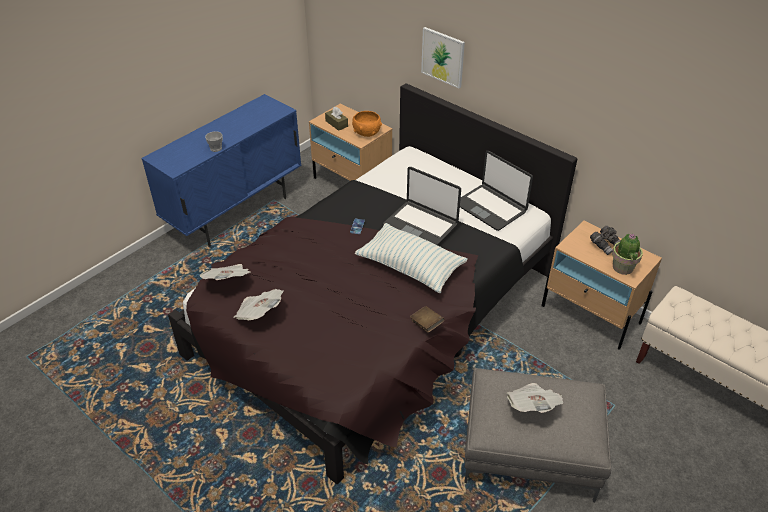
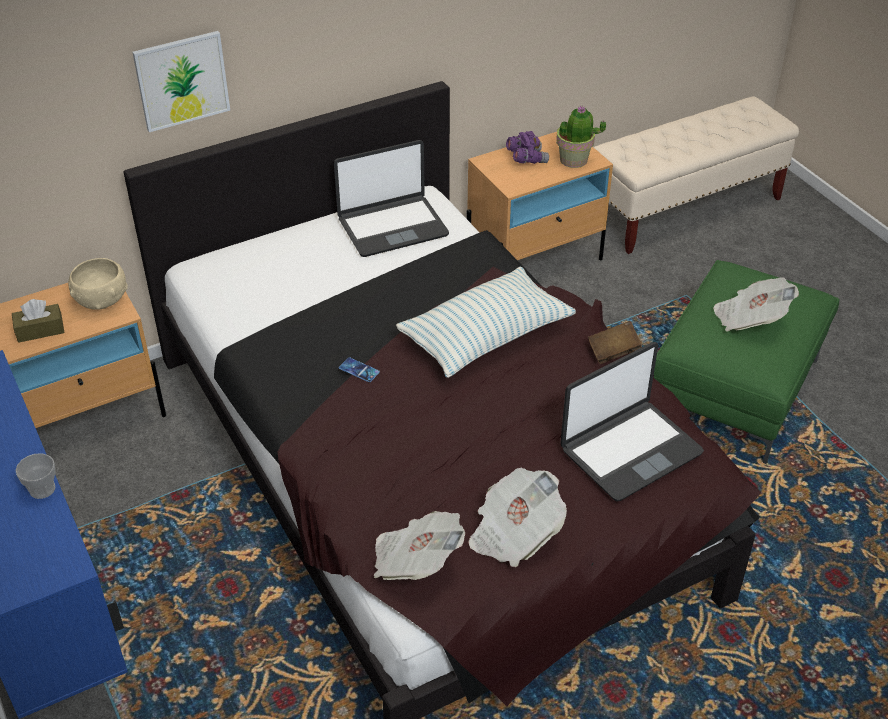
camera: 70 degrees left, 0 degrees up
(366, 133) = (101, 300): orange bowl -> beige bowl
(421, 225) = (398, 300): laptop -> laptop (630, 450)
(528, 453) = (736, 392): grey ottoman -> green ottoman
(605, 245) = (526, 158): grey binoculars -> purple binoculars

